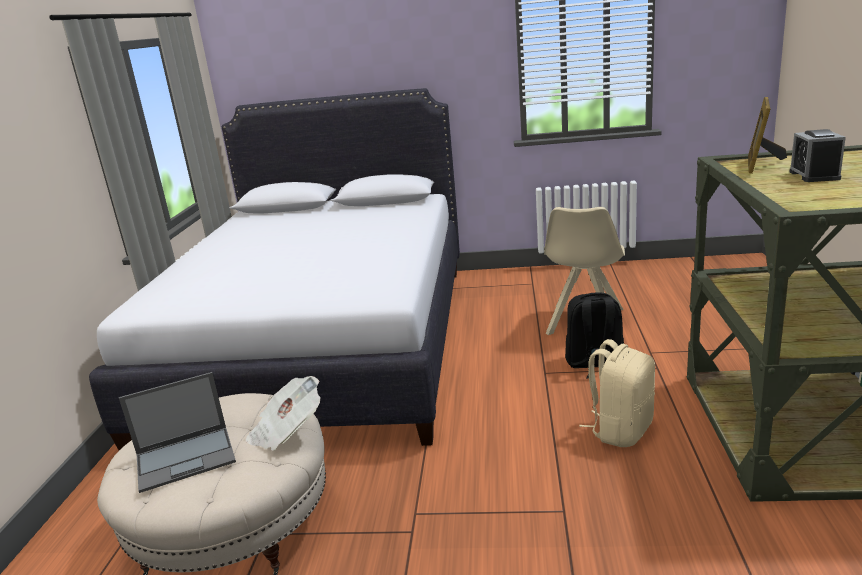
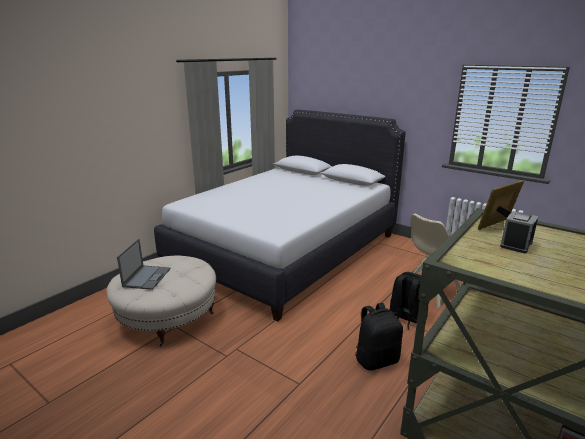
camera: 30 degrees right, 0 degrees up
(187, 458) = (147, 277): laptop -> laptop turned 90 degrees counterclockwise
(287, 431) = (190, 282): newspaper -> none
(620, 430) = (376, 360): beige backpack -> black backpack

